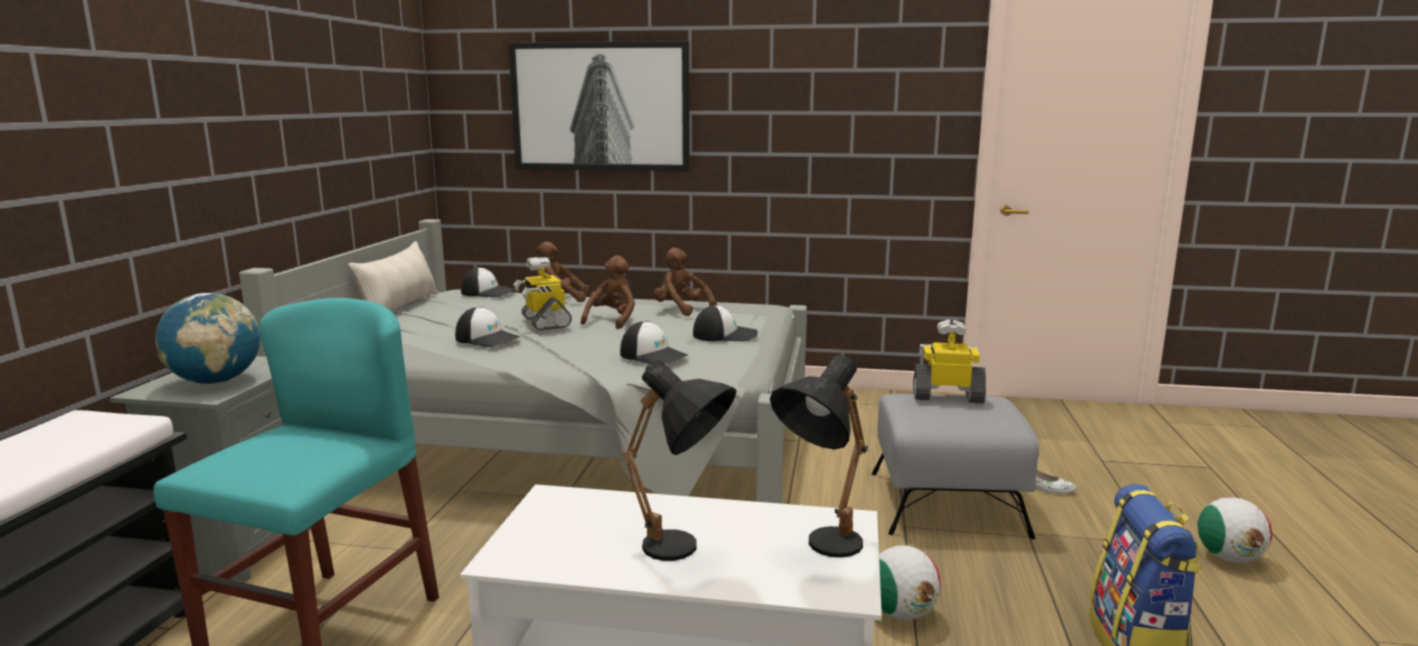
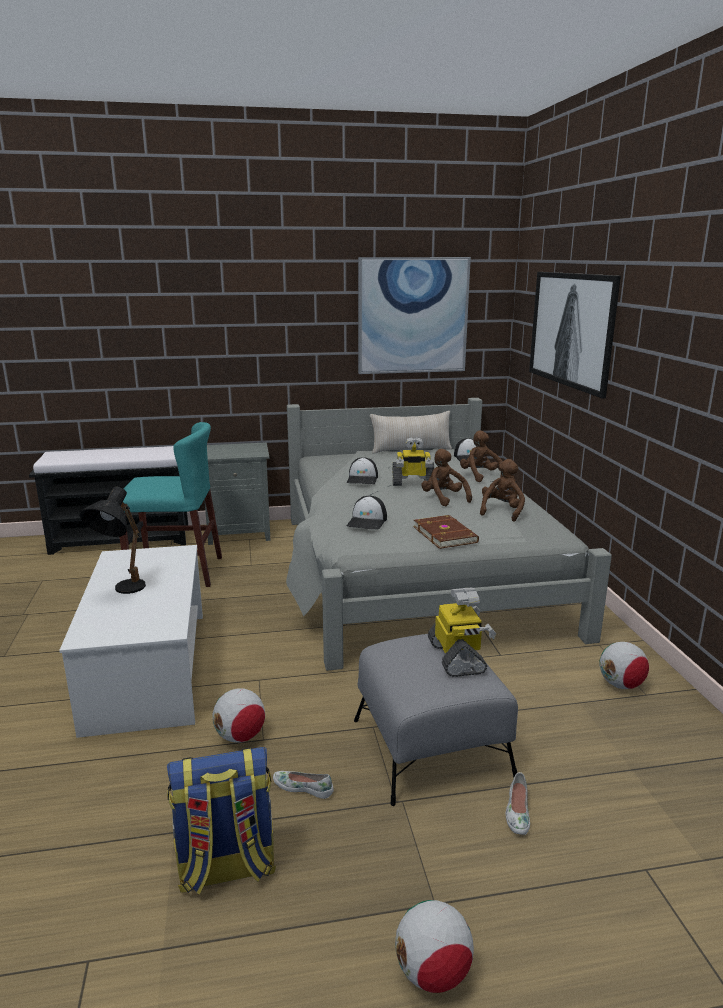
camera: 70 degrees right, 5 degrees up
(216, 382) = (226, 452): globe -> none
(351, 104) = (412, 316): none -> picture
(544, 322) = (412, 483): toy robot -> toy robot turned 135 degrees counterclockwise
(612, 321) = (444, 499): brown plush toy -> brown plush toy turned 120 degrees counterclockwise
(725, 335) = (445, 534): cap -> brown book
(820, 550) = (130, 626): black table lamp -> none
(874, 409) = (620, 685): none -> football
(1005, 582) = (303, 787): none -> white shoe

